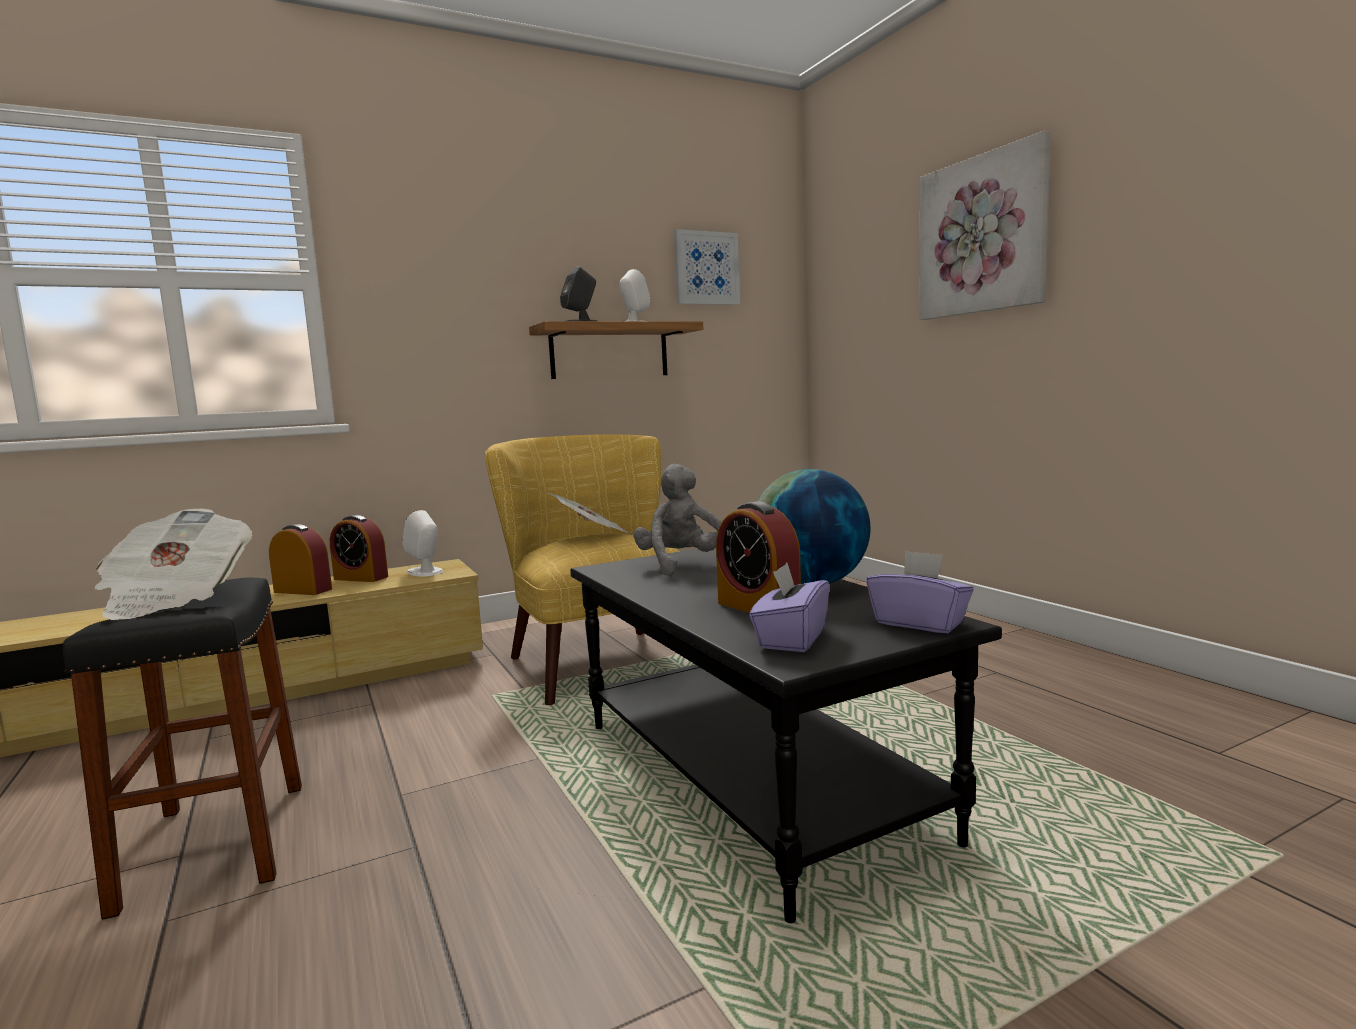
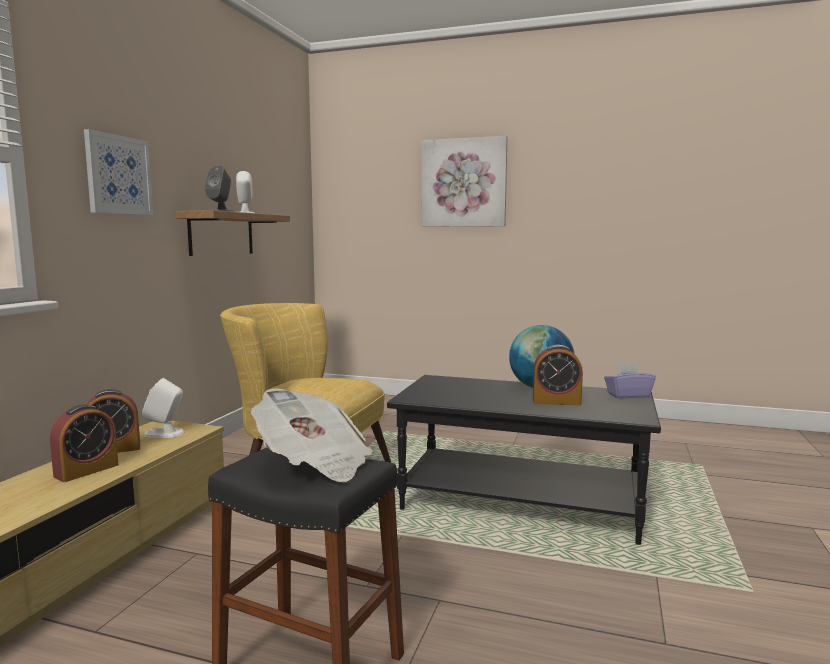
camera: 45 degrees left, 0 degrees up
(303, 591) = (86, 470): alarm clock -> alarm clock turned 150 degrees clockwise
(593, 536) = (309, 381): newspaper -> none
(683, 566) = (449, 389): grey plush toy -> none
(706, 268) = (269, 173): picture -> picture (118, 175)
(791, 639) = (611, 411): purple tissue box -> none

